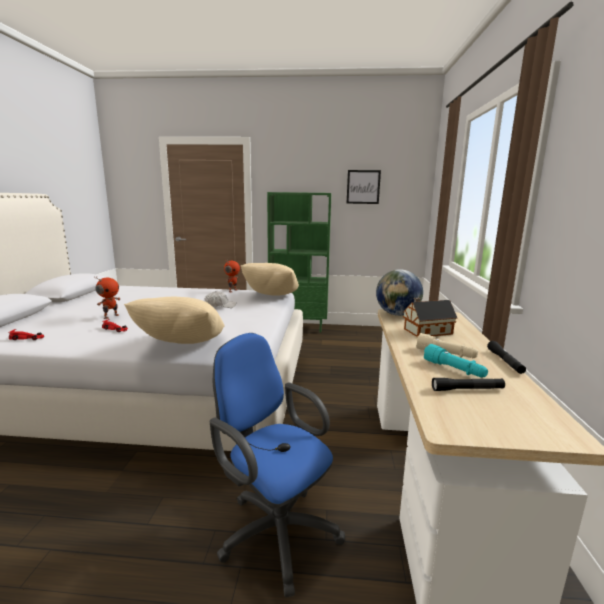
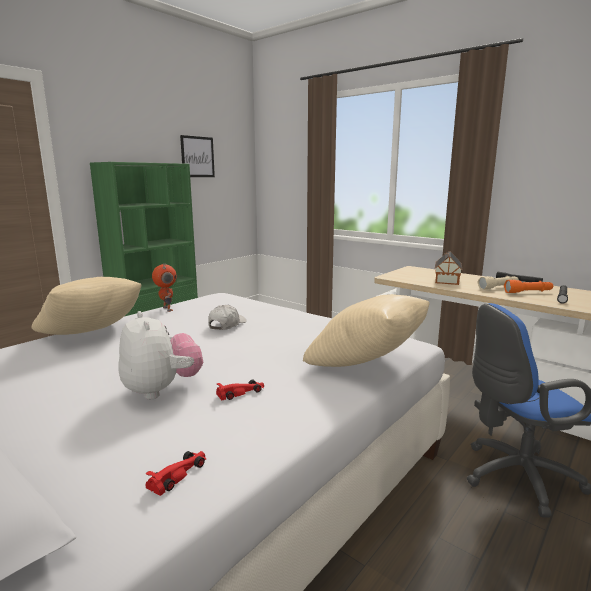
camera: 55 degrees left, 0 degrees up
(111, 316) = (161, 390): toy robot -> plush toy
(271, 297) = (234, 301): beige pillow -> beige pillow (91, 335)
(397, 314) = (396, 276): globe -> none
(454, 370) = (528, 292): turquoise flashlight -> orange flashlight

